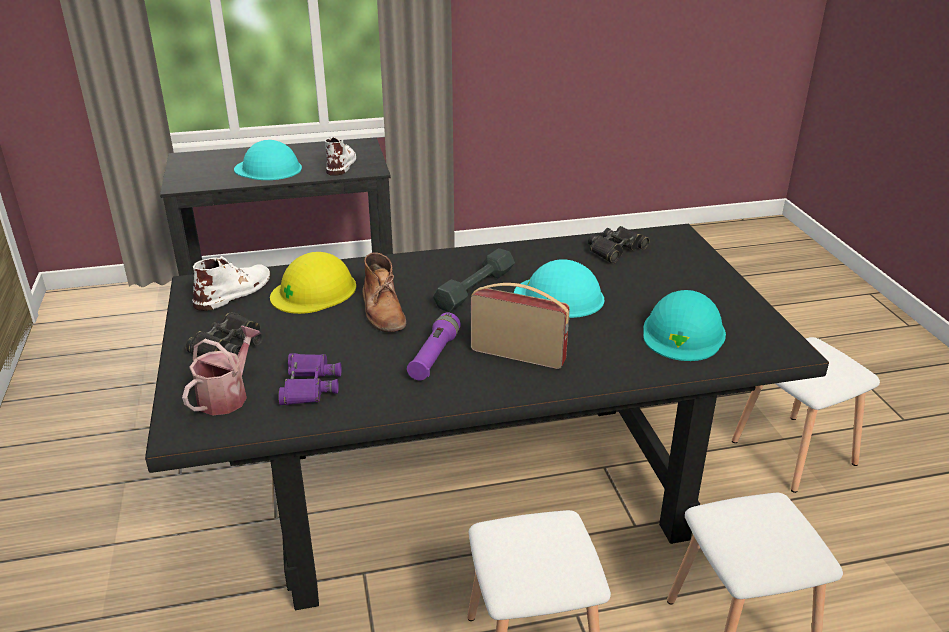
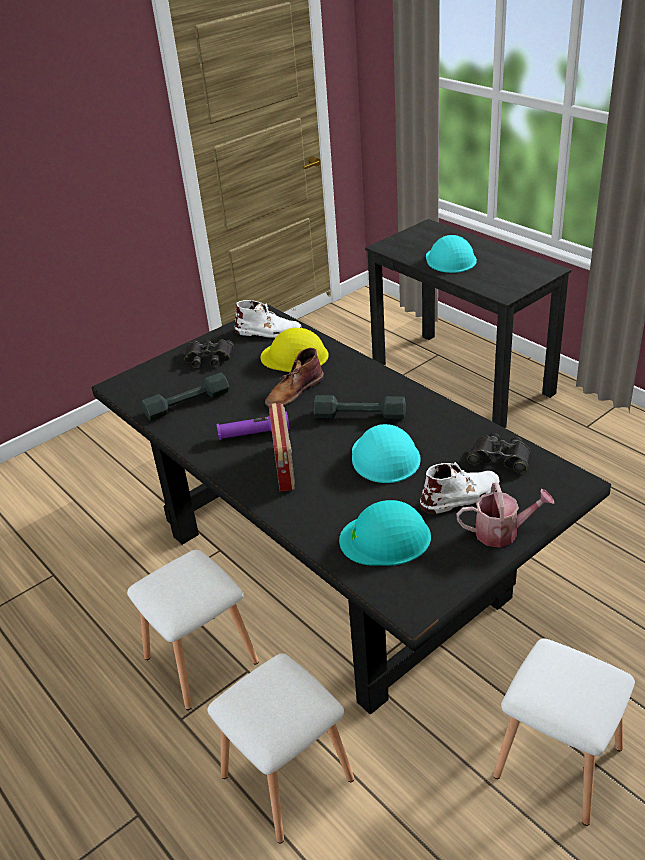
camera: 65 degrees right, 5 degrees up
(227, 395) = (158, 382): watering can -> watering can (502, 532)
(309, 385) = (187, 403): purple binoculars -> grey dumbbell
(341, 163) = (498, 278): white boot -> white boot (461, 495)

